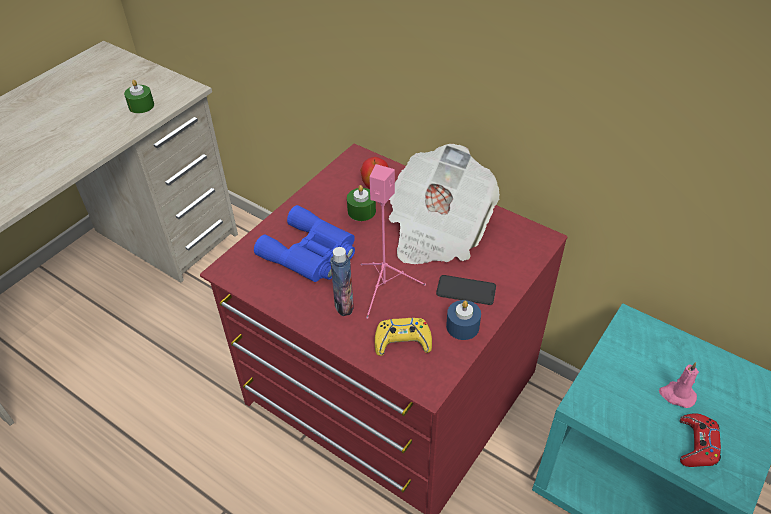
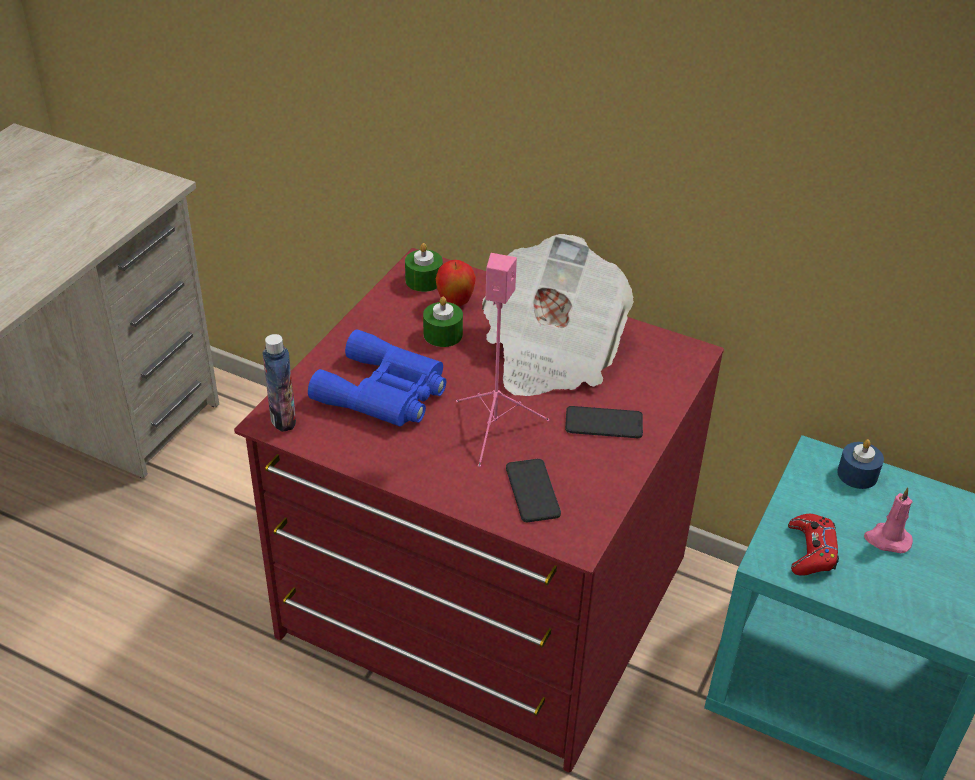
camera: 10 degrees left, 5 degrees down
(141, 106) = (98, 211): green candle -> green candle (424, 280)
(344, 305) = (444, 453): bottle -> bottle (283, 419)
(402, 341) = (532, 491): yellow game controller -> phone
(462, 326) = (608, 467): blue candle -> blue candle (857, 474)
(697, 445) = (920, 595): red game controller -> red game controller (811, 551)

